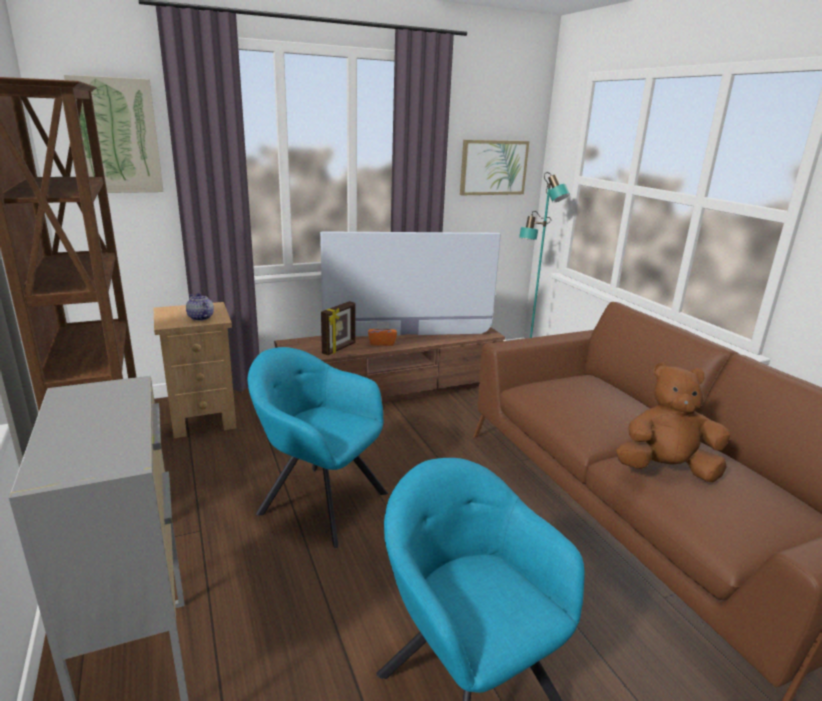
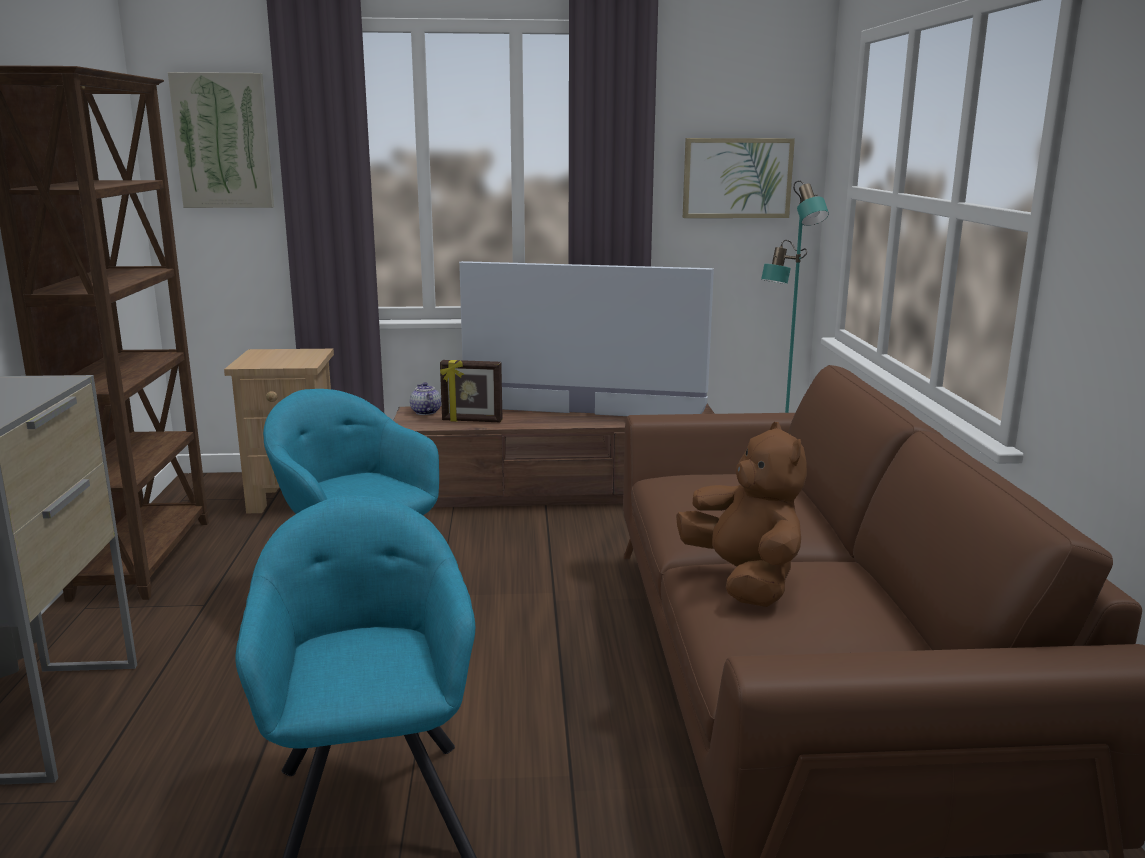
camera: 20 degrees right, 5 degrees down
(200, 318) = (286, 361): teapot -> teapot (425, 412)
(339, 348) = (472, 421): picture frame -> picture frame turned 45 degrees clockwise
(382, 343) = (535, 419): orange tissue box -> none
(665, 469) = (744, 580): brown plush toy -> brown plush toy turned 45 degrees clockwise

